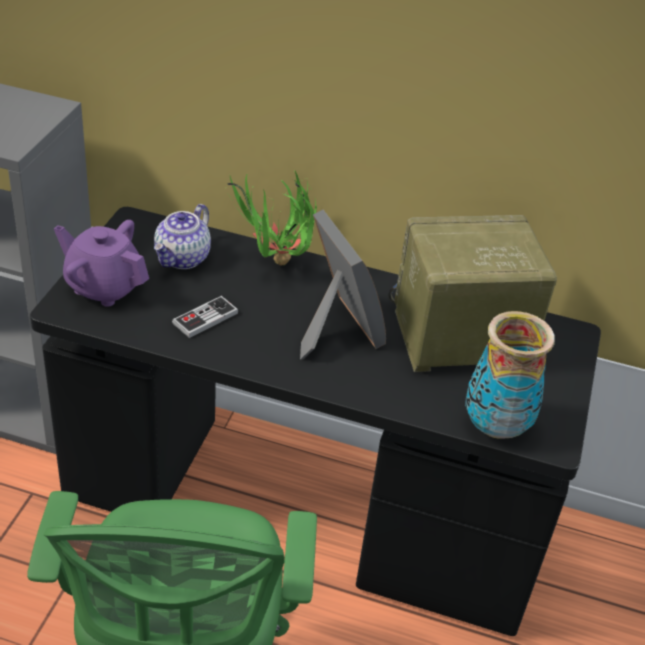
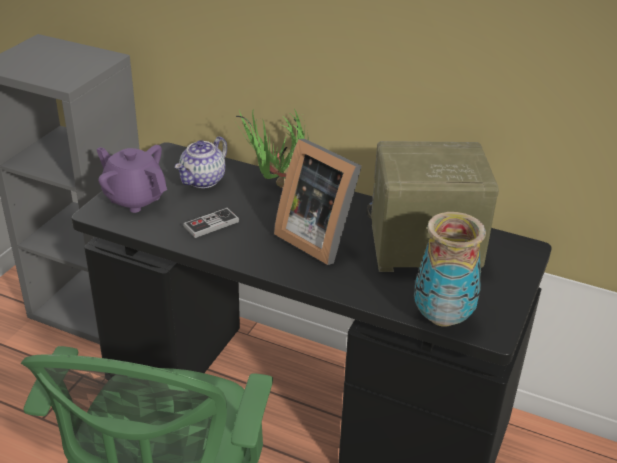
camera: 10 degrees right, 5 degrees down
(336, 330) = (318, 237): picture frame -> picture frame turned 150 degrees clockwise

